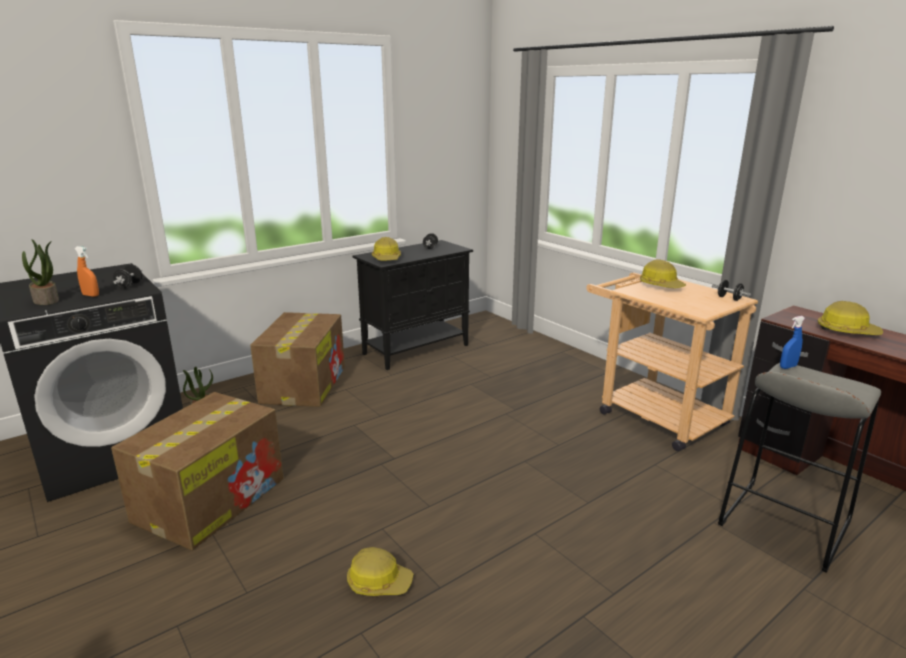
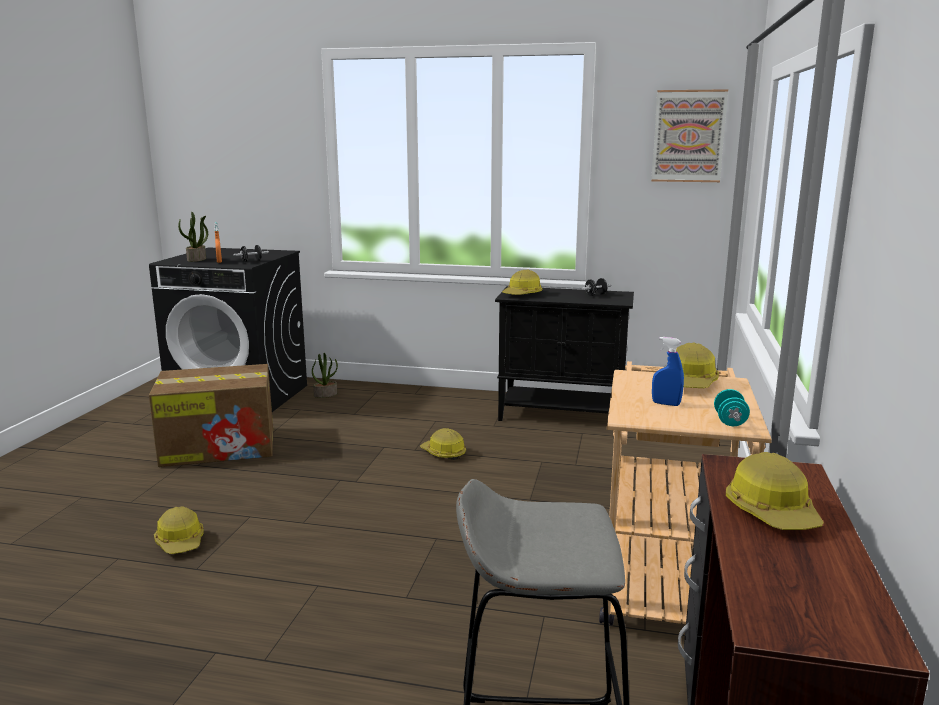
camera: 50 degrees right, 5 degrees down
(304, 384) = (417, 405): cardboard box -> none
(404, 408) = (443, 453): none -> hard hat
(455, 115) = (688, 136): none -> picture
(729, 298) = (730, 421): black dumbbell -> turquoise dumbbell
(788, 367) = (580, 508): blue spray bottle -> blue spray bottle (666, 404)

